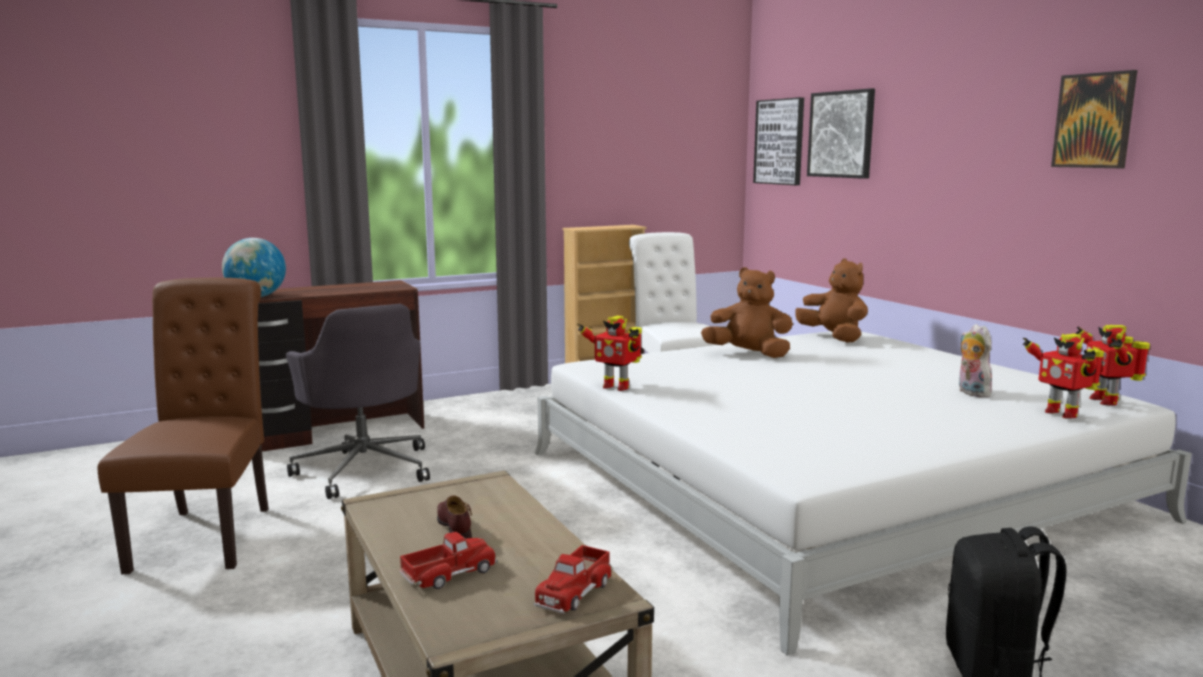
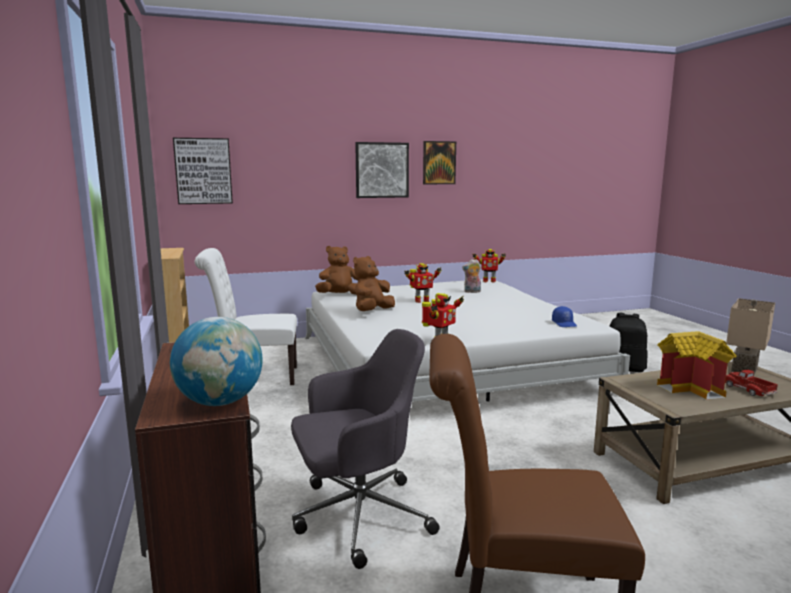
camera: 80 degrees left, 0 degrees up
(455, 527) = (693, 389): brown shoe -> toy house
(573, 592) = (742, 369): toy truck -> beige table lamp
(789, 453) = (564, 324): none -> blue cap
(841, 134) = (272, 166): picture -> picture (382, 170)
(1061, 413) = (504, 287): toy robot -> toy robot (421, 301)

